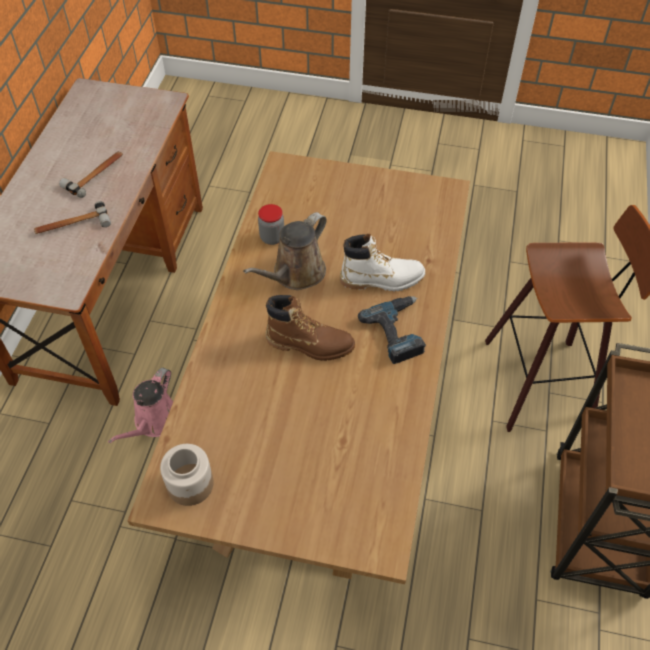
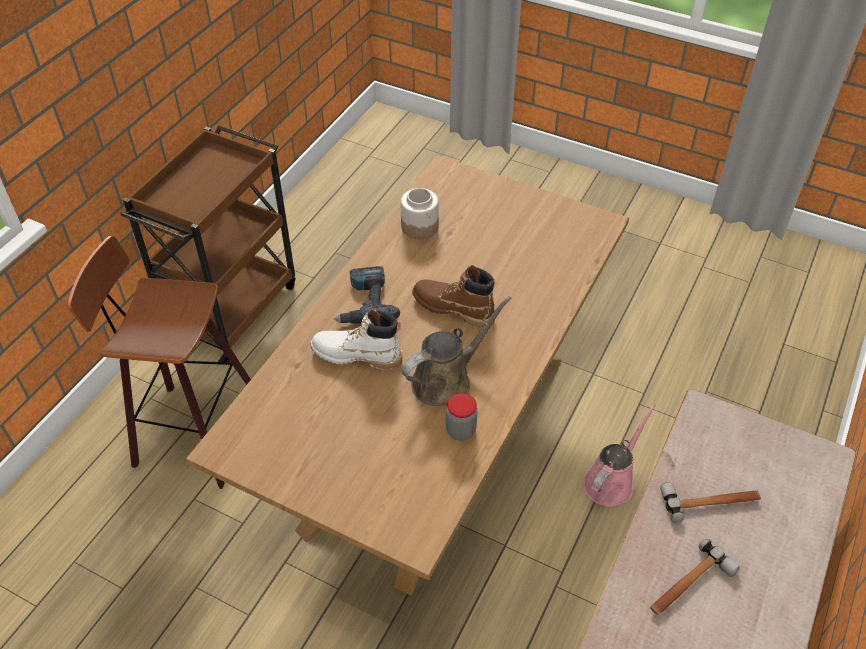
camera: 165 degrees left, 5 degrees down
(190, 485) = (579, 228): jar -> jar (420, 226)

